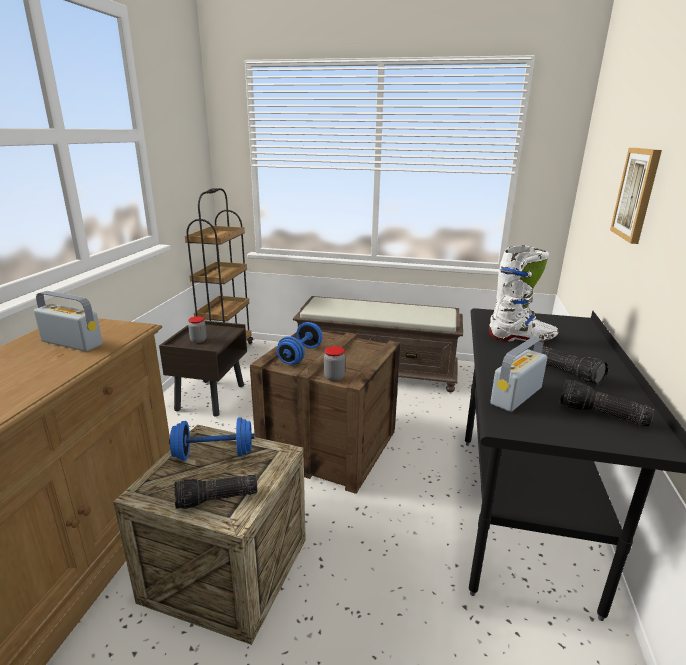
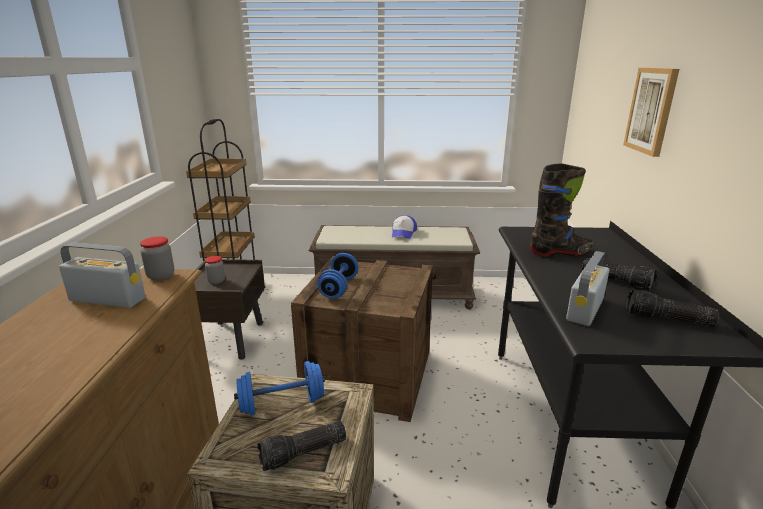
camera: 10 degrees left, 0 degrees up
(334, 377) = (382, 307): jar -> jar (161, 276)
(389, 309) = (403, 233): none -> cap
(522, 338) = (560, 252): white boot -> black boot

